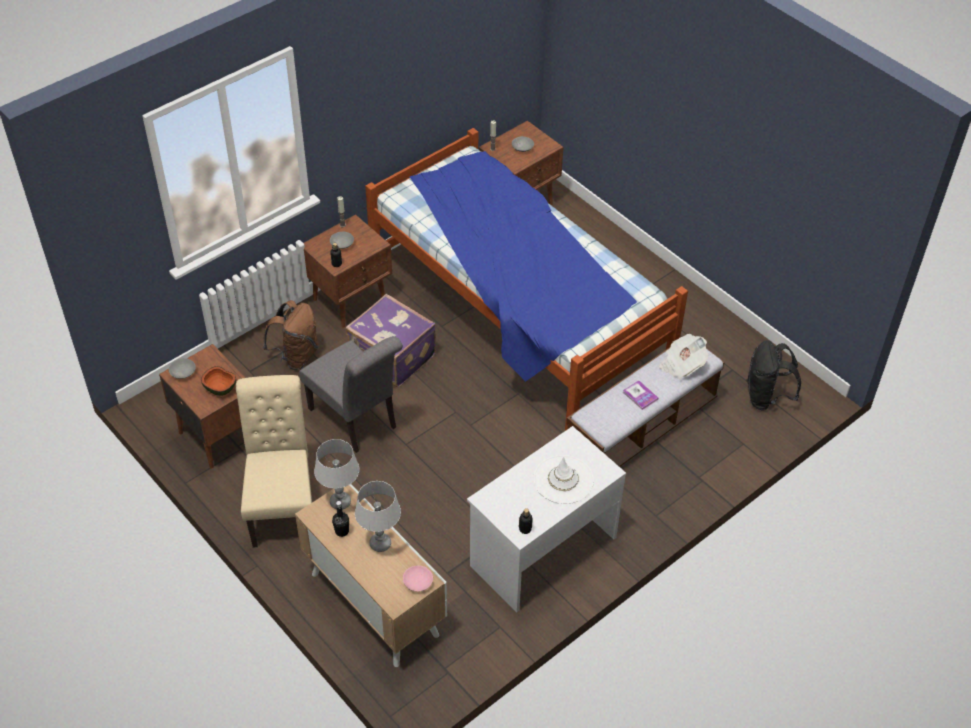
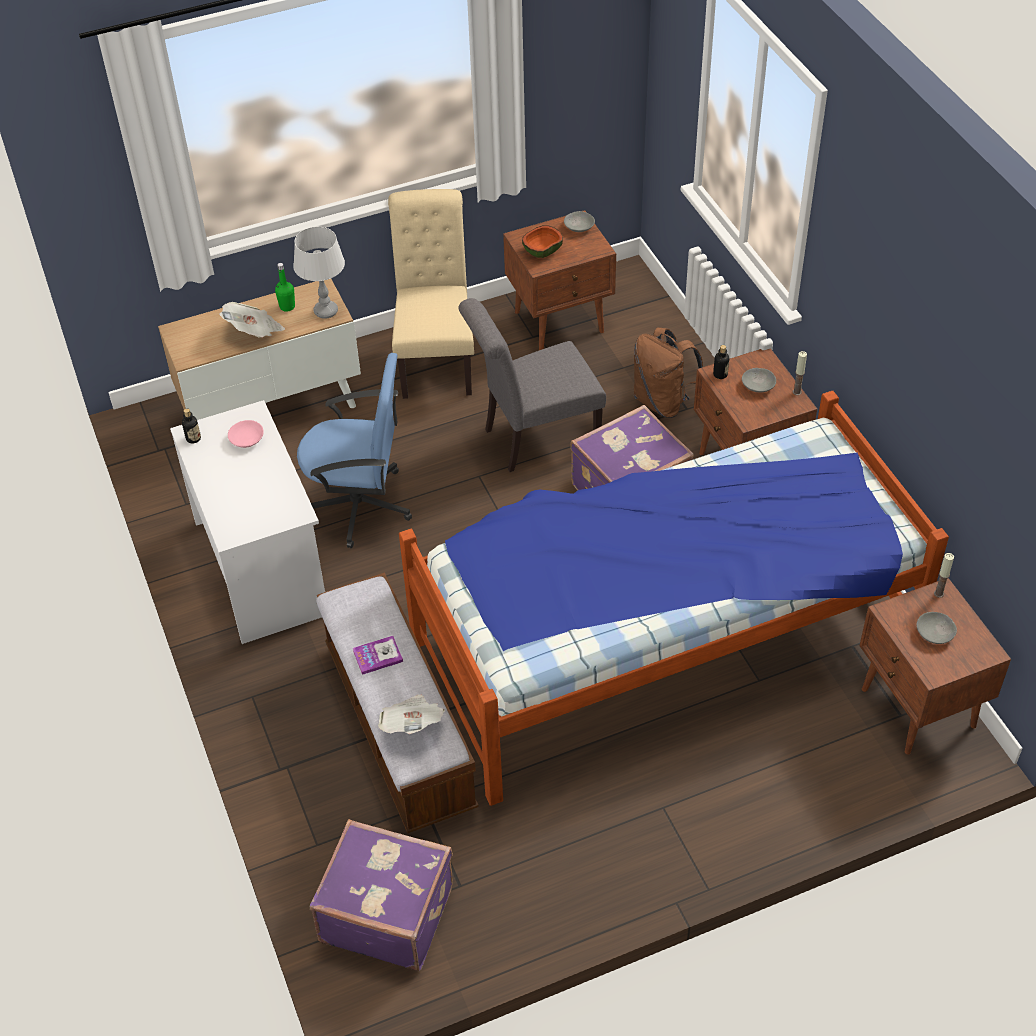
camera: 110 degrees right, 0 degrees up
(283, 506) = (436, 359): beige chair -> beige chair turned 105 degrees counterclockwise
(342, 531) = (287, 307): black bottle -> green bottle
(380, 543) = (254, 332): grey table lamp -> newspaper
(418, 582) = (190, 351): pink bowl -> pink bowl (246, 440)
(460, 508) = (360, 505): none -> blue office chair
(563, 480) = (241, 489): white hat -> none
(766, 397) = (387, 912): black backpack -> purple suitcase

